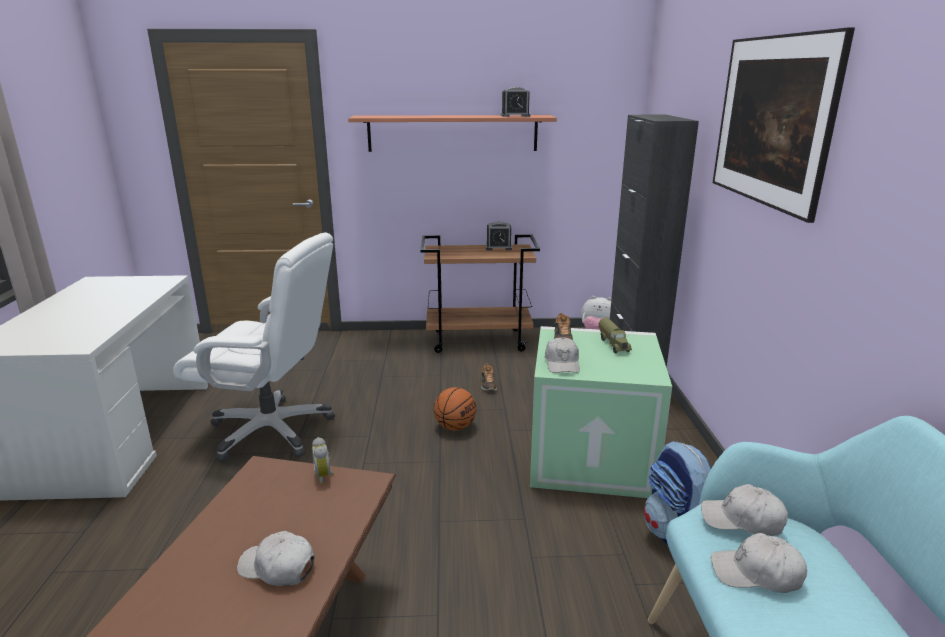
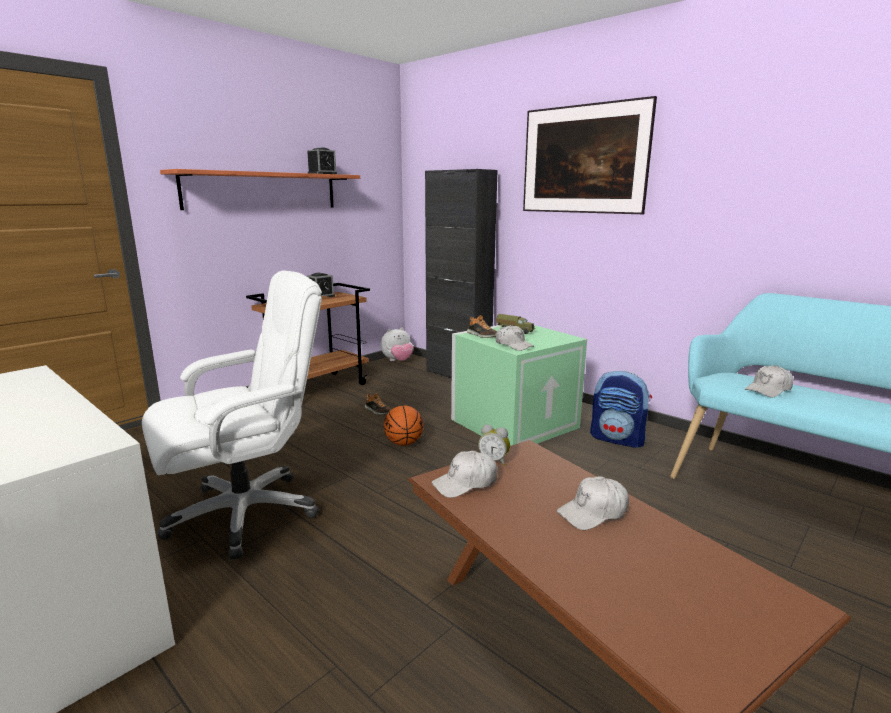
camera: 45 degrees left, 5 degrees down
(742, 520) = (728, 374): white cap -> white cap (465, 483)

